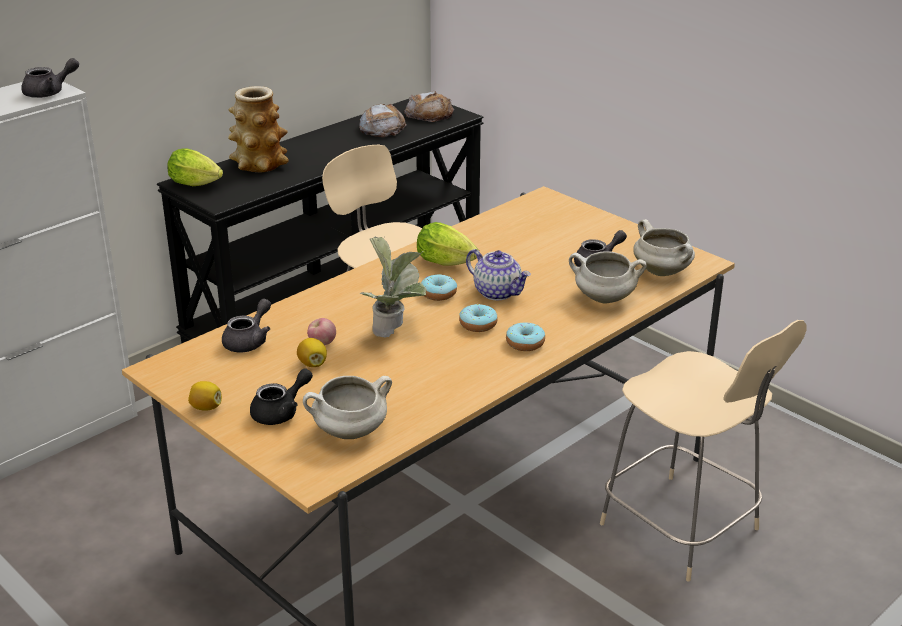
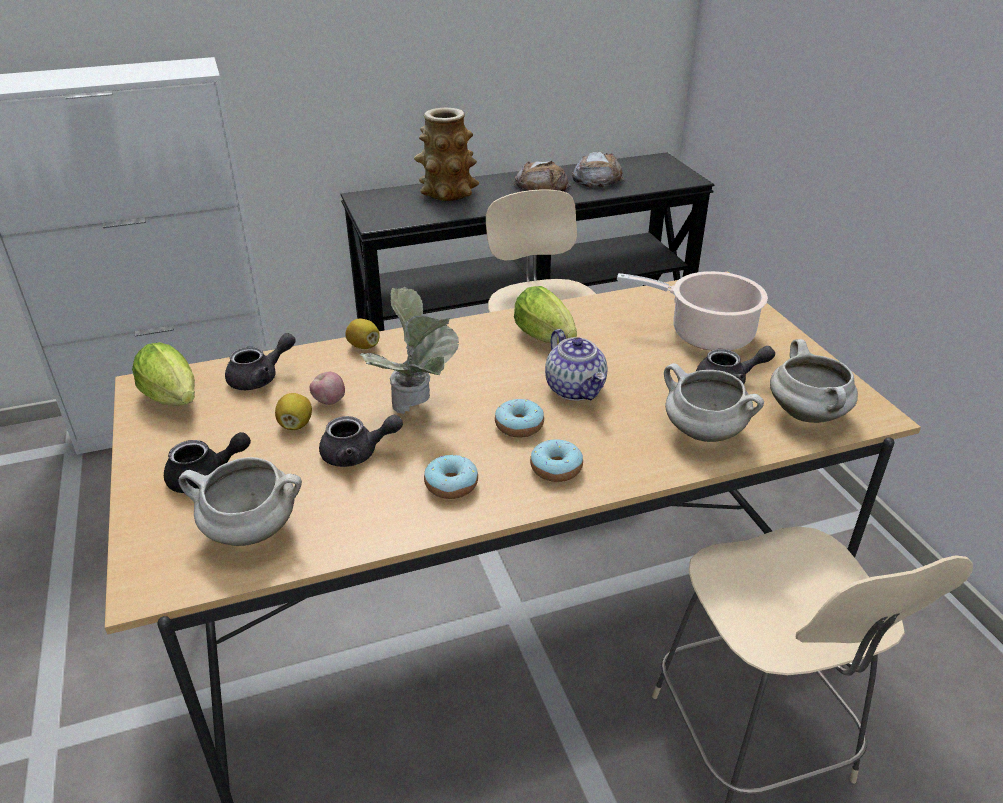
camera: 25 degrees right, 5 degrees up
(50, 92) = (188, 71): grey teapot -> grey teapot (357, 454)
(198, 185) = (373, 202): lettuce -> lettuce (175, 400)
(206, 407) = (141, 447): lemon -> lemon (364, 346)
(429, 114) = (657, 172): bread -> bread (542, 186)
(438, 294) = (506, 373): donut -> donut (451, 485)
(560, 234) = (705, 334): none -> cooking pot

